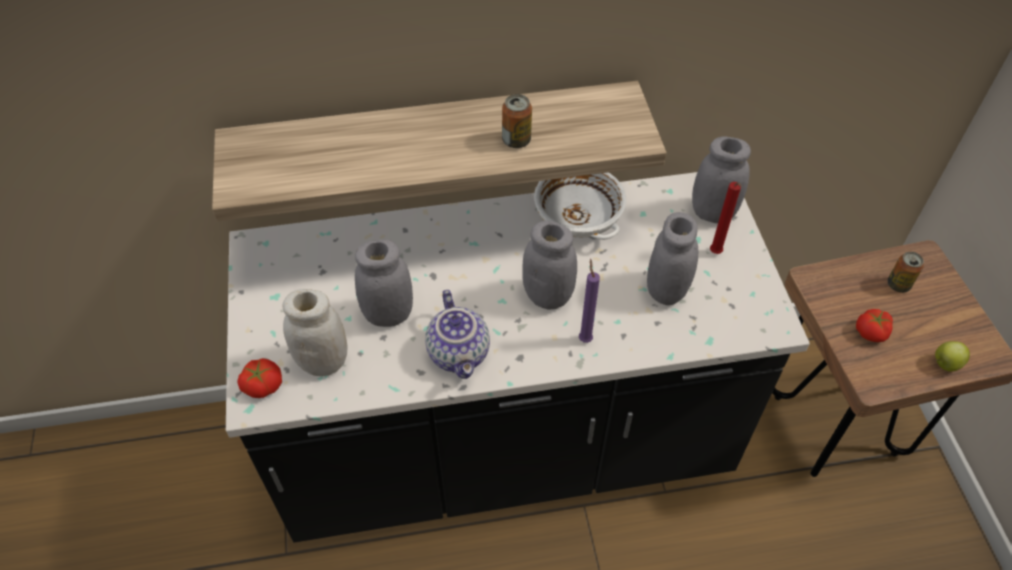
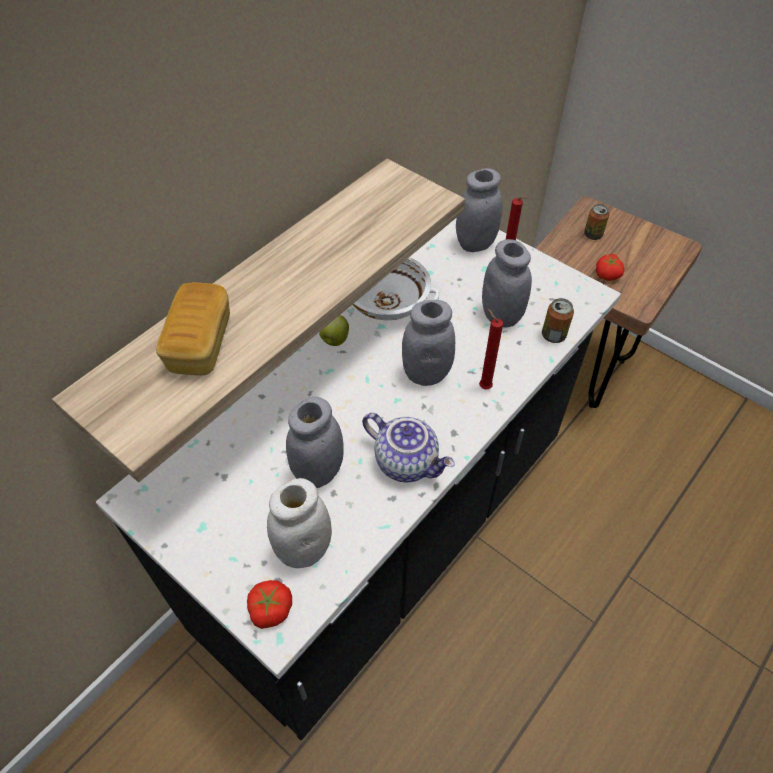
camera: 40 degrees left, 0 degrees up
(338, 148) = (200, 344): none -> bread
(516, 140) = (347, 250): can -> can (553, 335)
(584, 338) = (483, 386): purple candle -> red candle
(945, 364) = (663, 268): apple -> apple (334, 340)

